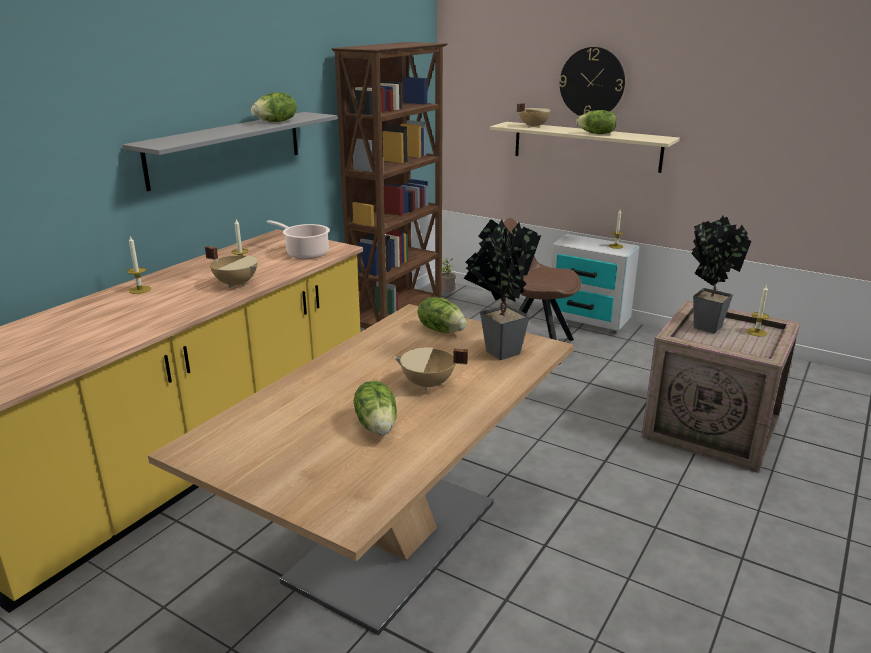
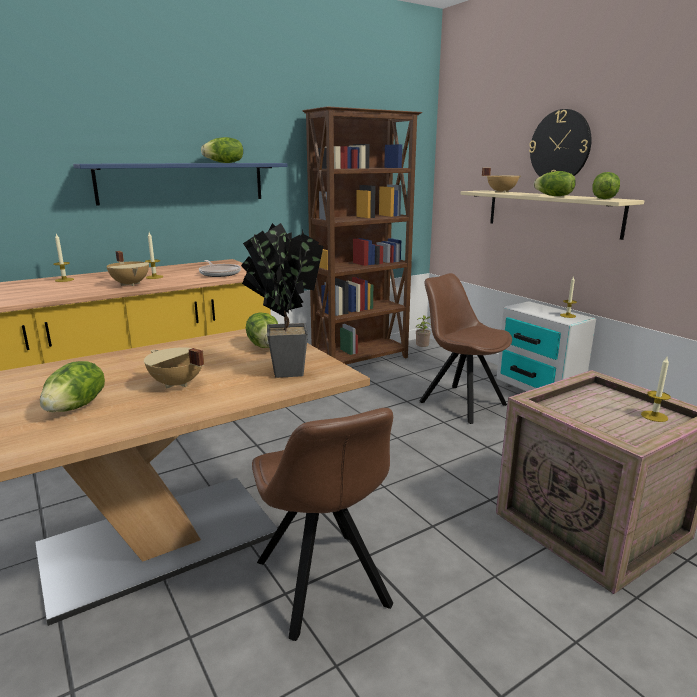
camera: 25 degrees right, 5 degrees down
(226, 148) = (183, 182): grey shelf -> blue shelf
(305, 253) = (219, 273): cooking pot -> frying pan
(566, 528) = (323, 583): none -> brown chair
(646, 137) = (603, 199): none -> lettuce
(704, 325) = (590, 397): potted plant -> none

